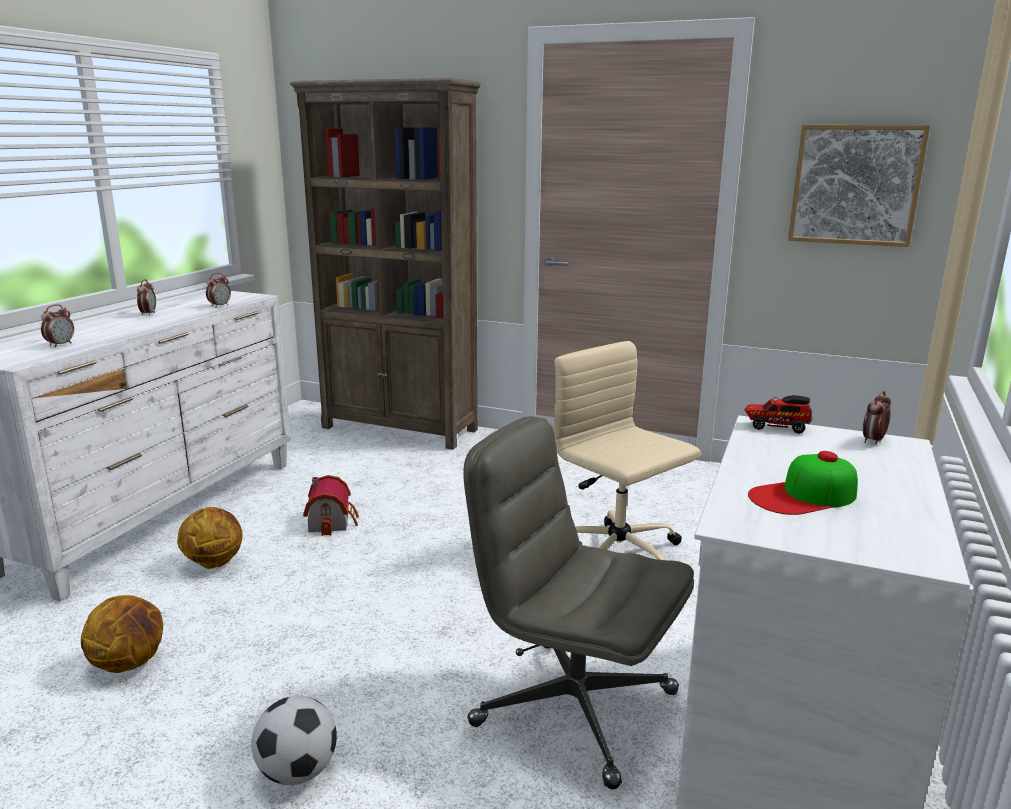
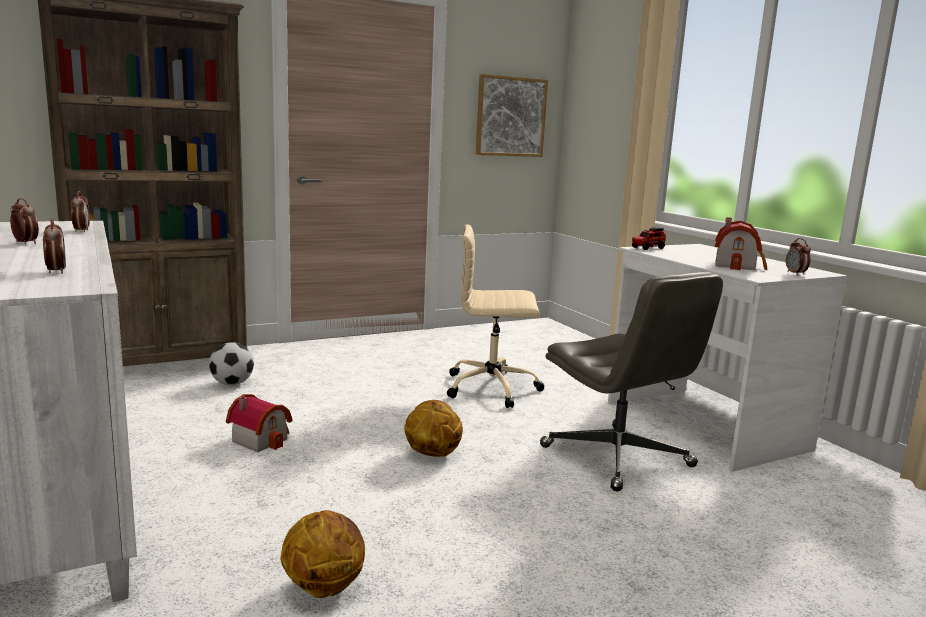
camera: 50 degrees left, 5 degrees down
(214, 562) = (223, 502): basketball -> basketball (432, 454)
(297, 772) = (574, 557): football -> football (232, 383)
(572, 707) = (618, 457): grey office chair -> grey office chair turned 105 degrees counterclockwise
(803, 496) = (738, 265): cap -> toy house
(873, 441) = (689, 246): alarm clock -> alarm clock (795, 274)

